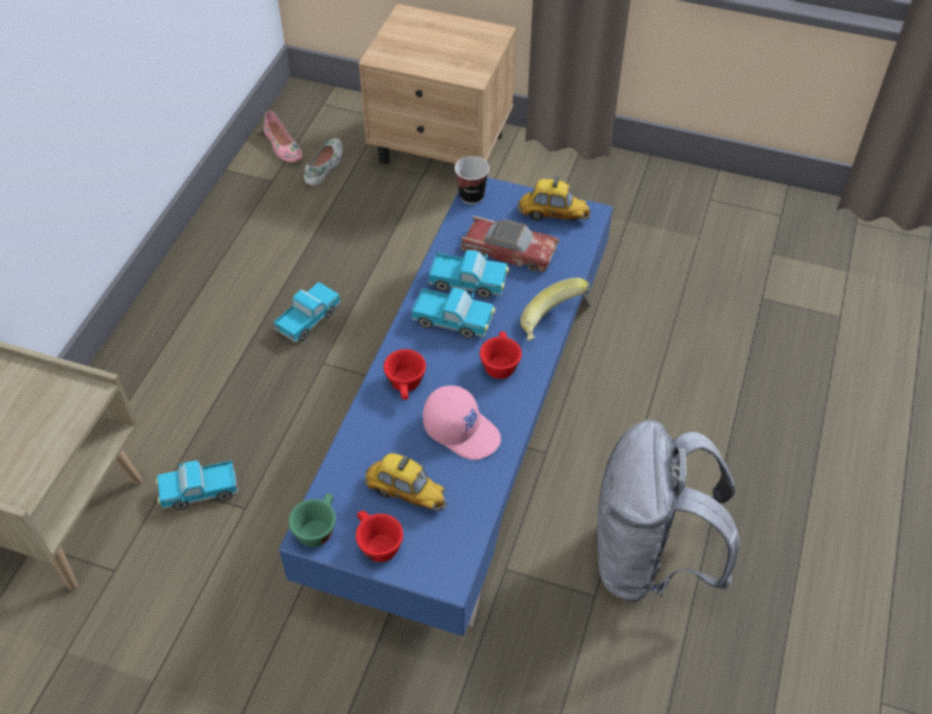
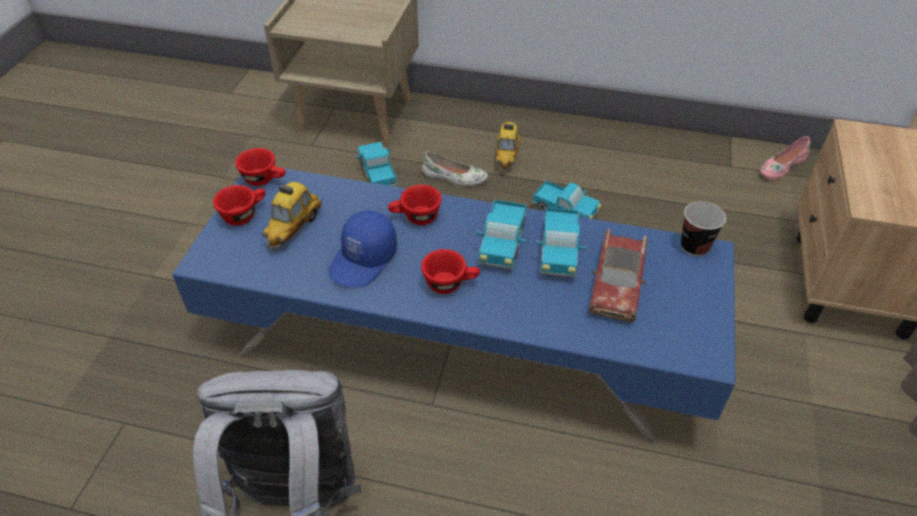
camera: 85 degrees right, 5 degrees down
(317, 528) = (265, 179): green cup -> red cup
(325, 166) = (769, 197): white shoe -> white shoe (454, 177)
(462, 430) = (364, 260): pink cap -> blue cap
(552, 324) = (514, 325): banana -> none
(553, 215) = (691, 321): toy car -> toy car (506, 157)

